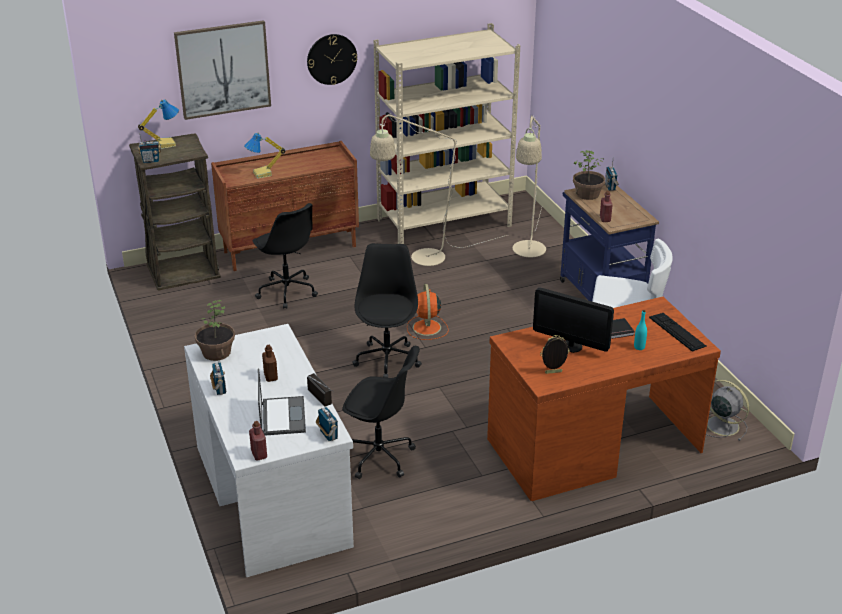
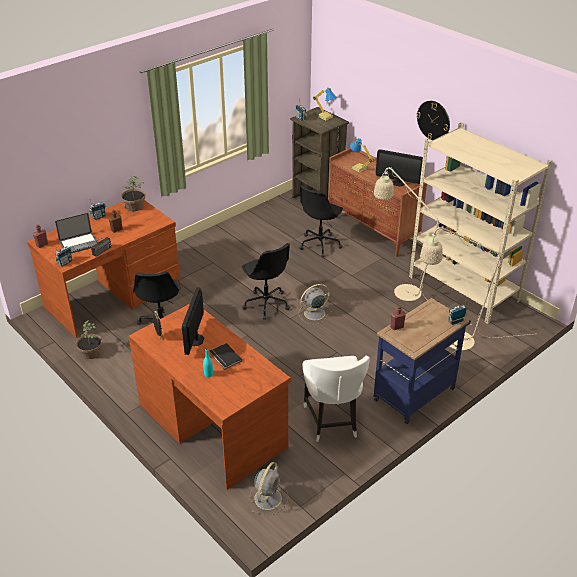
camera: 70 degrees right, 5 degrees up
(223, 69) = (371, 89): picture -> none
(273, 494) = (114, 296): white desk -> brown desk
(319, 159) = (398, 183): none -> monitor
(387, 359) = (267, 305): black office chair -> black office chair turned 75 degrees clockwise
(427, 328) = (313, 313): orange fan -> grey fan
(587, 194) = (433, 311): potted plant -> potted plant (91, 353)
(677, 331) = (239, 392): keyboard -> none

